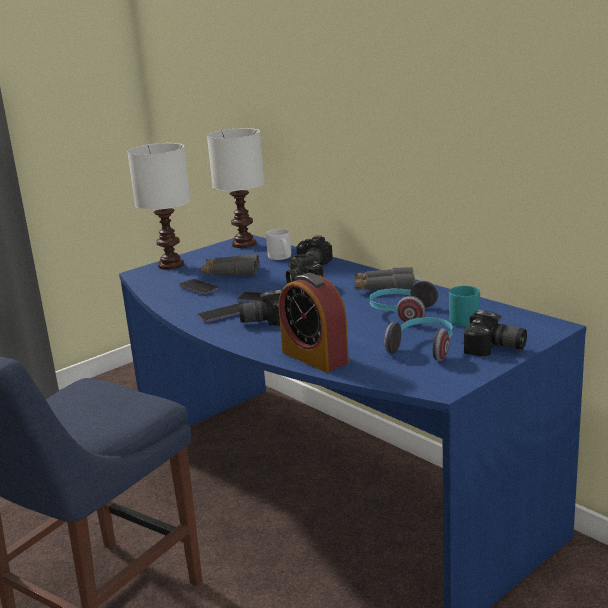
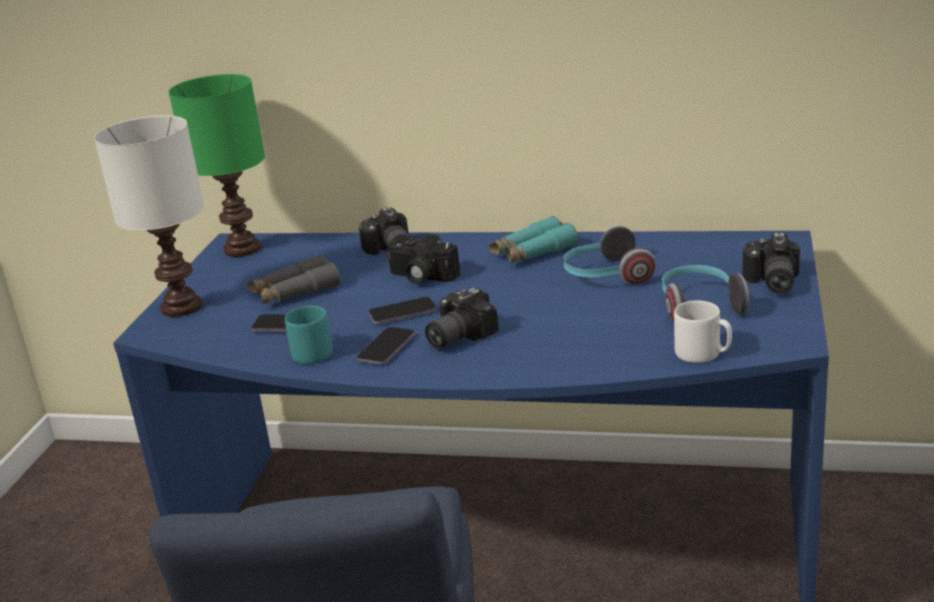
camera: 35 degrees left, 5 degrees up
(245, 244) = (244, 248): white table lamp -> green table lamp
(280, 257) = (329, 252): white mug -> white mug (703, 354)
(315, 357) = (600, 358): alarm clock -> none
(384, 288) = (533, 252): grey binoculars -> turquoise binoculars
(464, 319) = (685, 261): turquoise mug -> turquoise mug (310, 352)
(494, 349) = (770, 283): camera -> camera turned 105 degrees clockwise

